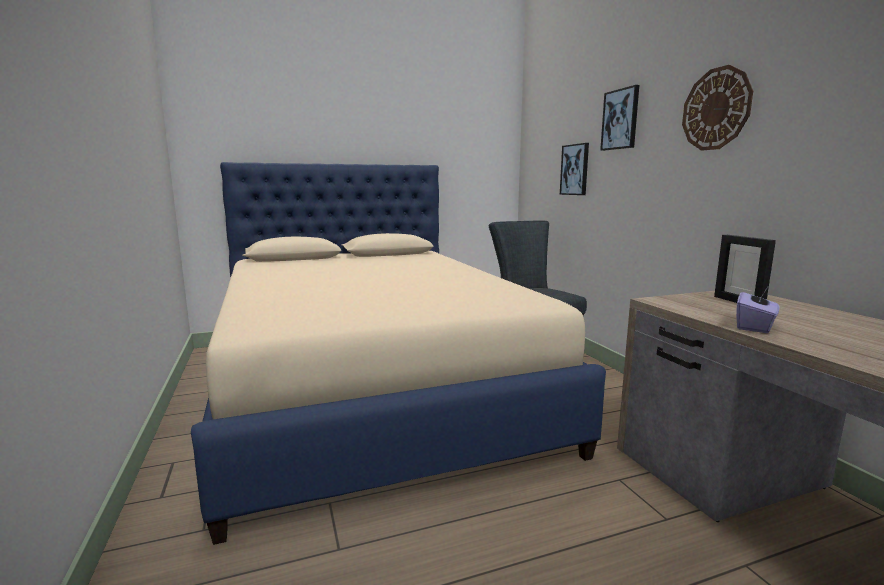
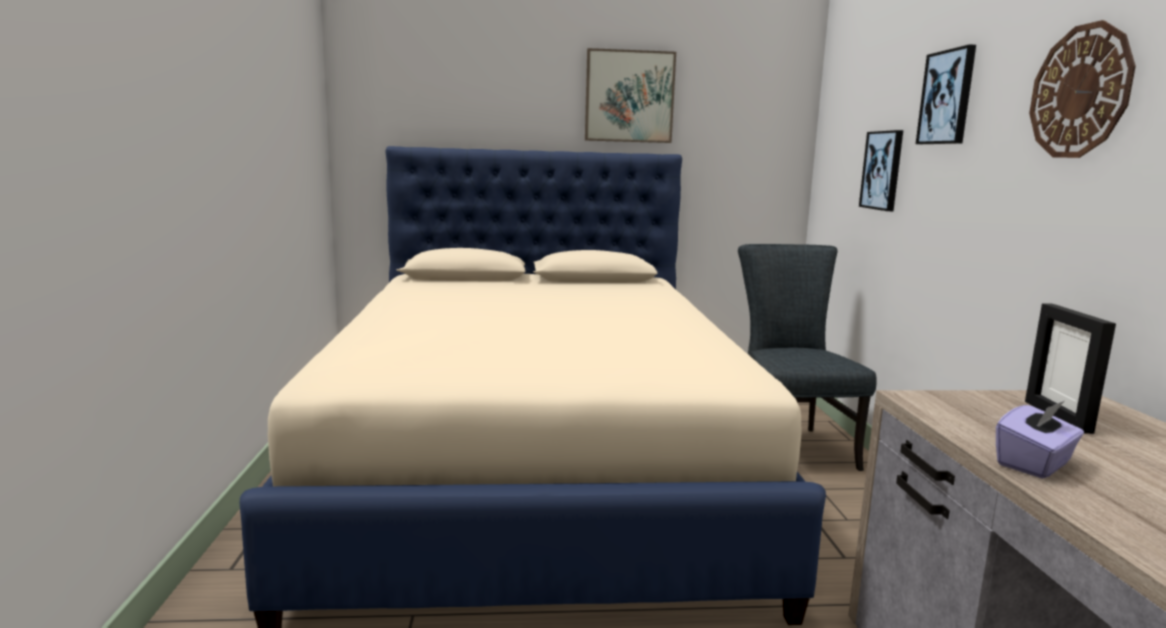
camera: 15 degrees right, 0 degrees up
(399, 125) = (629, 96): none -> picture

